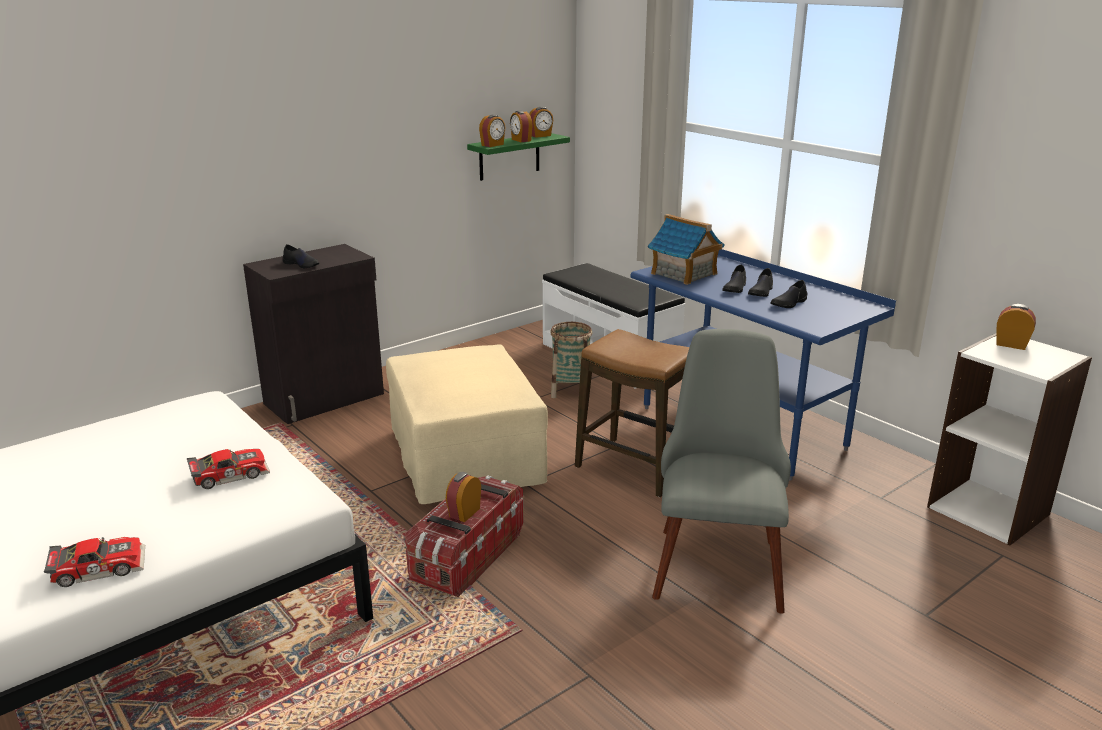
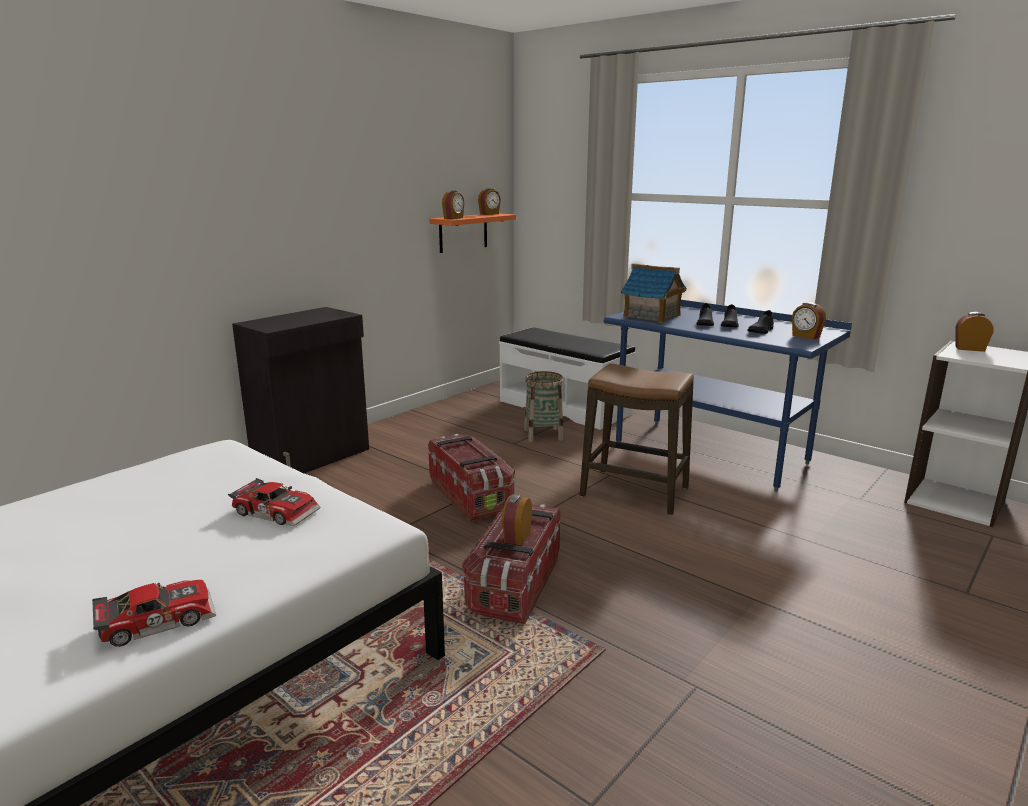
camera: 10 degrees left, 5 degrees down
(229, 474) = (277, 511): toy car -> toy car turned 60 degrees clockwise
(302, 264) = (293, 321): black shoe -> none
(464, 457) = (470, 496): beige ottoman -> storage box
(509, 156) = (463, 232): green shelf -> orange shelf
(521, 140) = (475, 216): alarm clock -> alarm clock (805, 336)
(717, 556) = (752, 560): grey chair -> none

